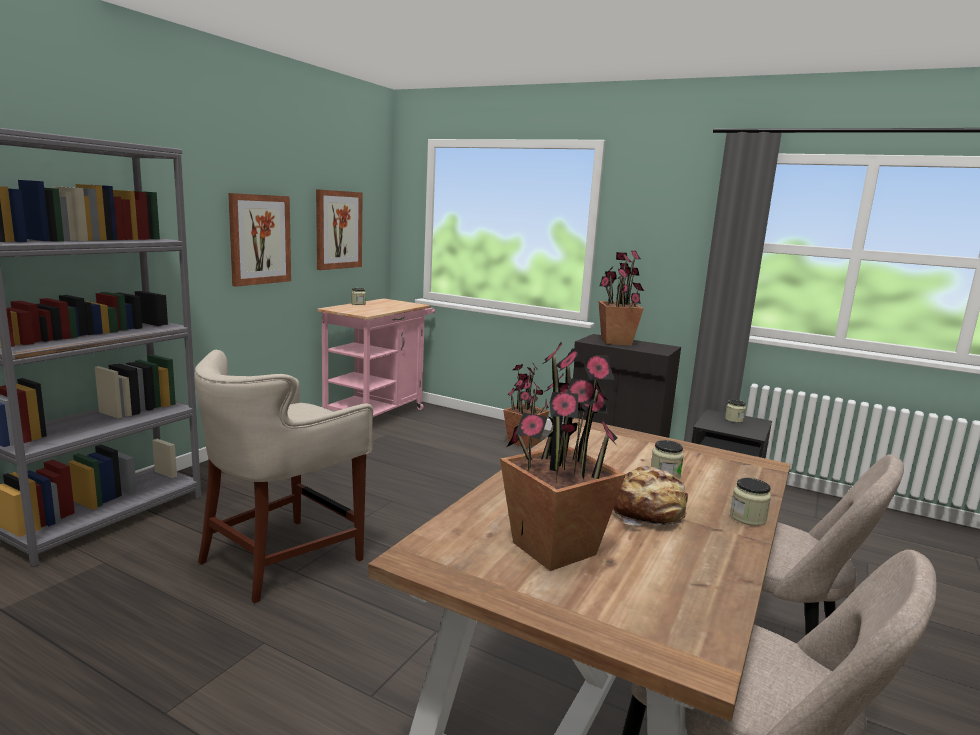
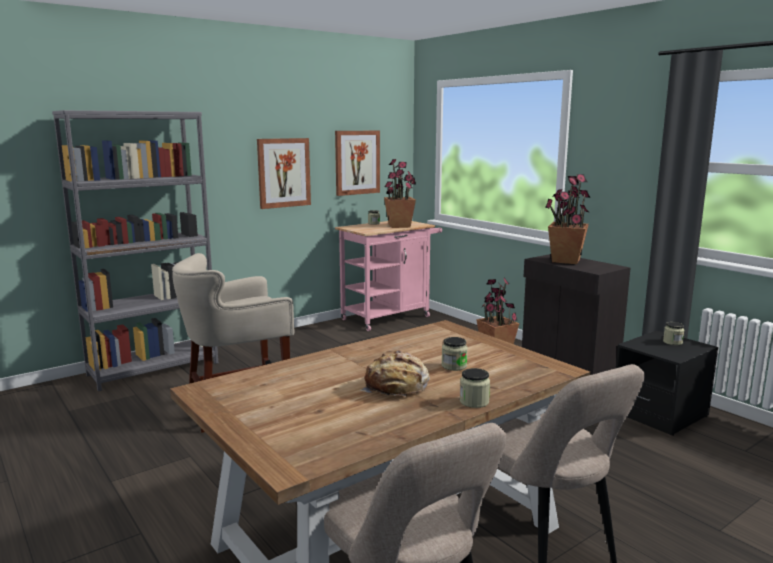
camera: 25 degrees right, 0 degrees up
(554, 548) = (293, 398): potted plant -> potted plant (399, 226)

